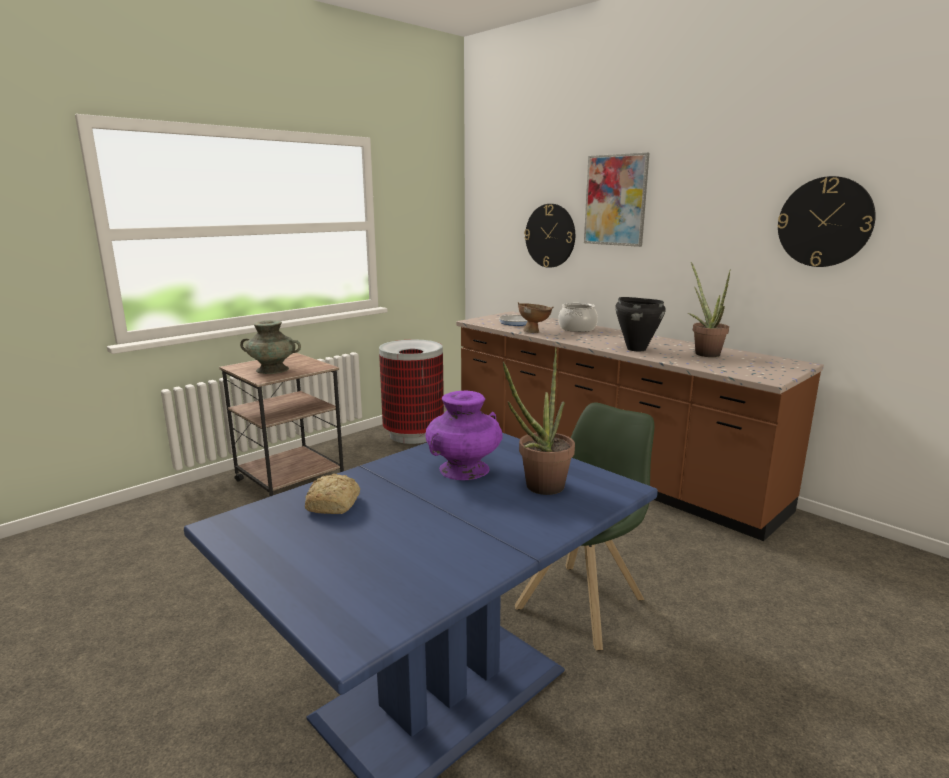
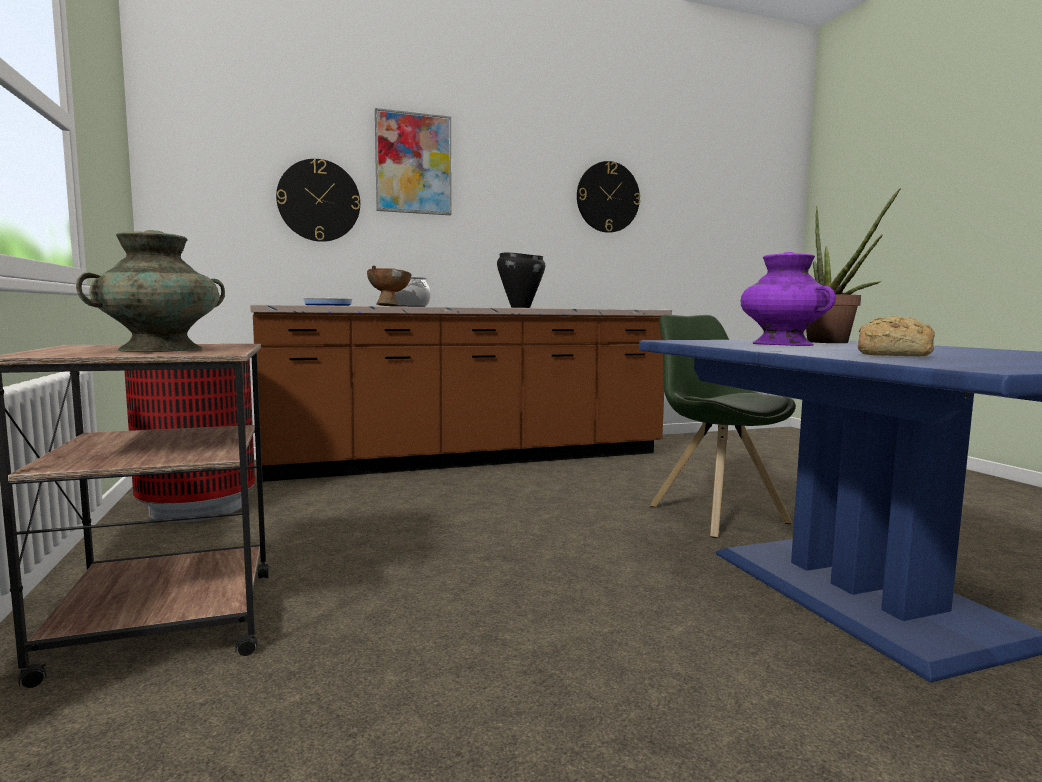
camera: 65 degrees left, 10 degrees down
(704, 353) = (559, 308): potted plant -> none

